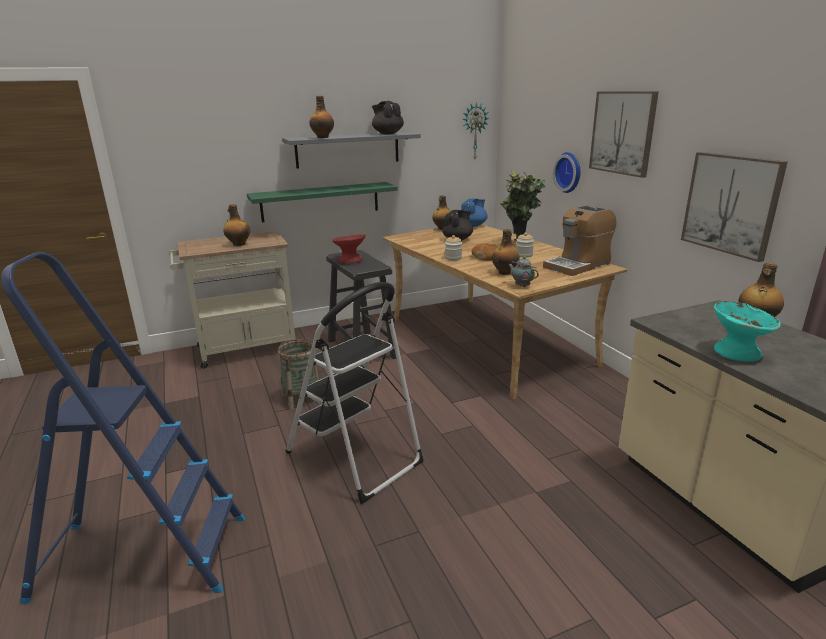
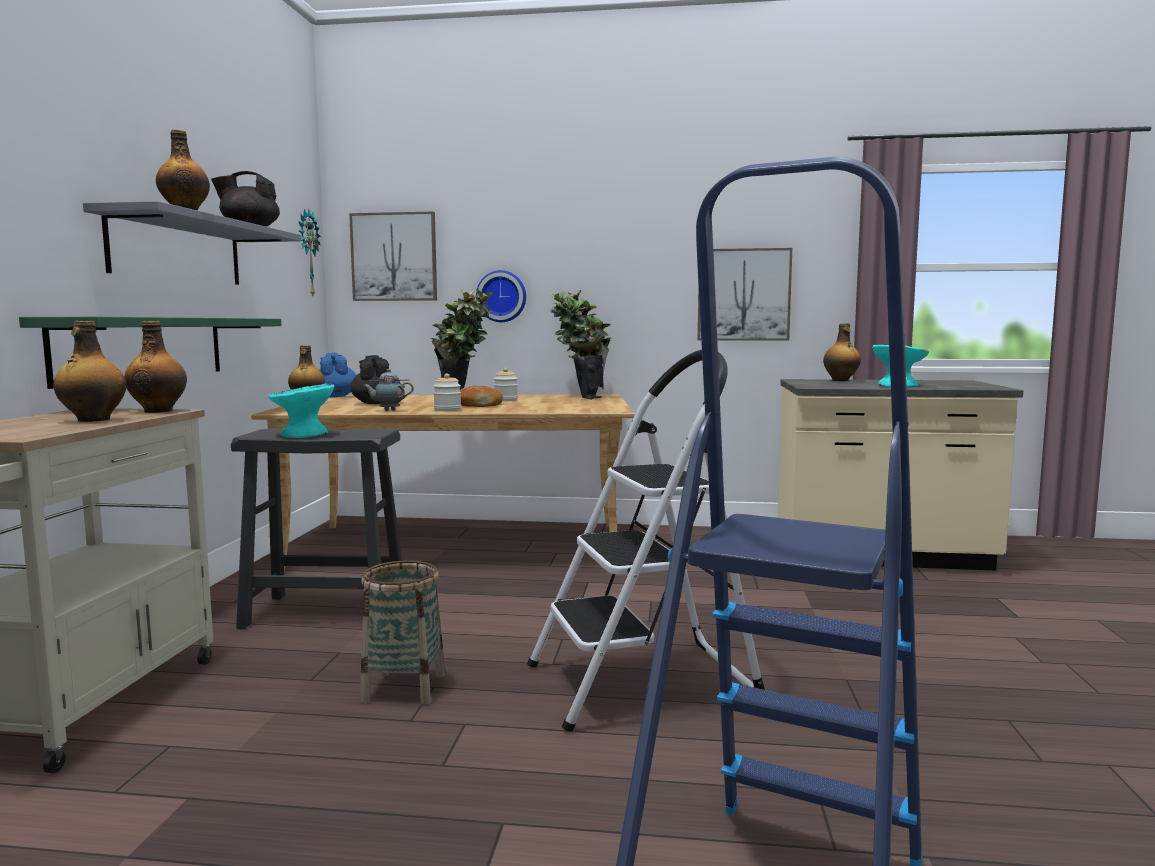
camera: 60 degrees left, 15 degrees down
(350, 260) = (304, 435): red bowl -> turquoise bowl
(505, 272) = (549, 407): bottle -> bottle (159, 411)
(521, 286) = (606, 409): teapot -> teapot (388, 410)
(578, 265) = (580, 397): coffee machine -> potted plant
(623, 132) = (588, 239): picture -> picture (394, 257)

